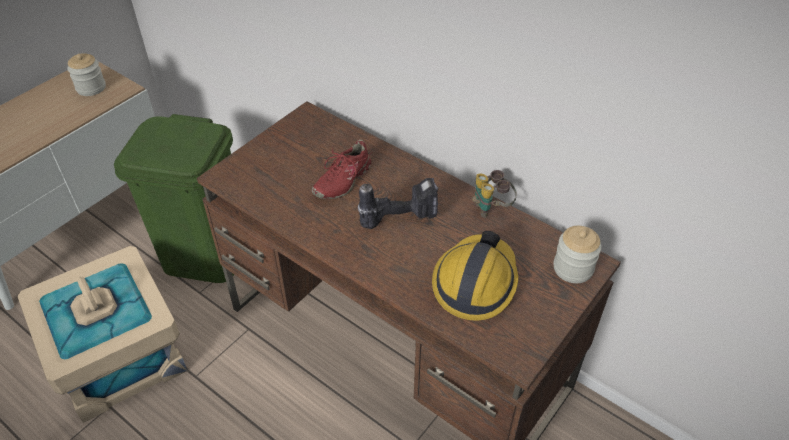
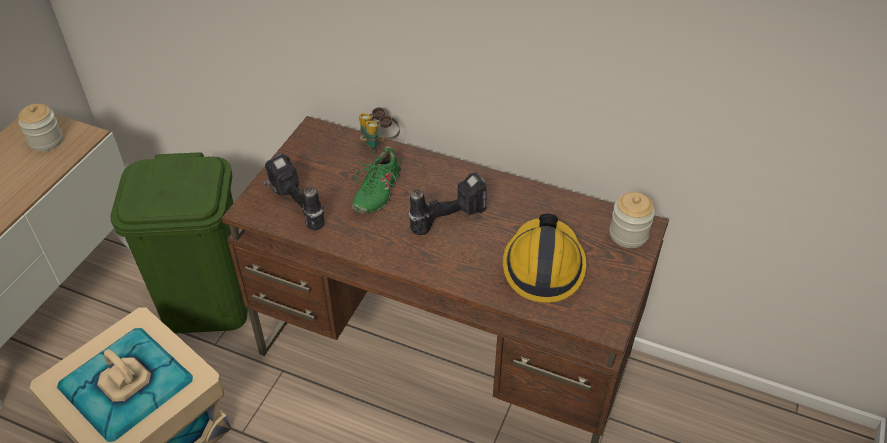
camera: 15 degrees left, 0 degrees up
(264, 181) = (295, 207): none -> power drill
(342, 180) = (376, 191): red shoe -> green shoe
(491, 208) = (533, 192): binoculars -> binoculars (379, 145)

